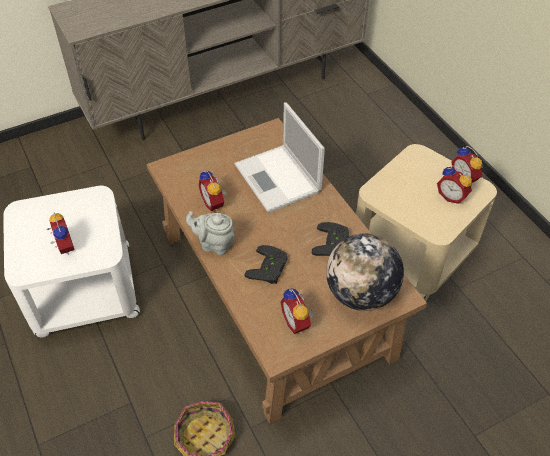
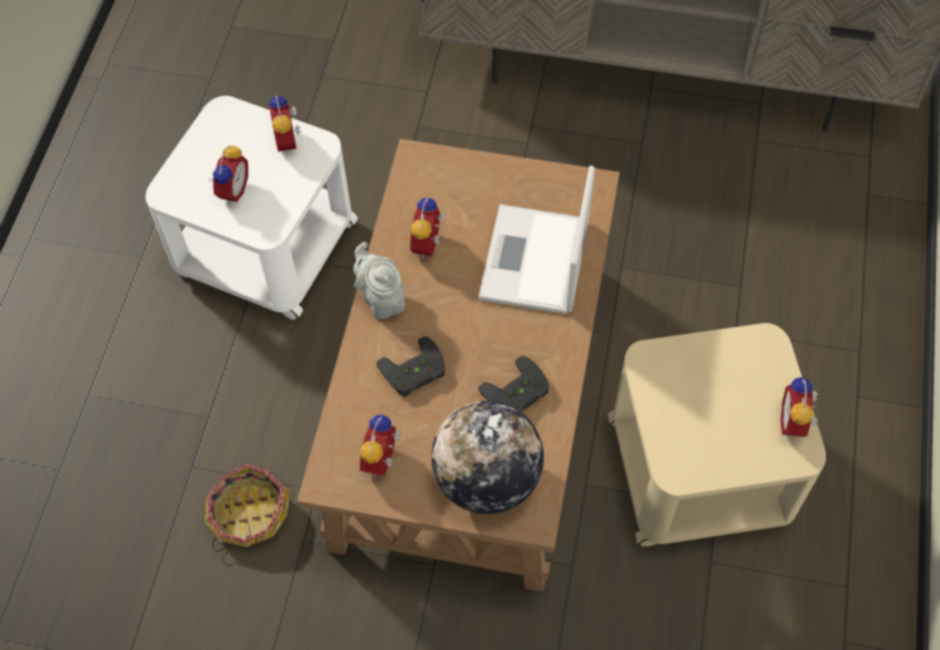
camera: 40 degrees right, 10 degrees up
(452, 196) = (748, 435): alarm clock -> alarm clock (289, 141)

